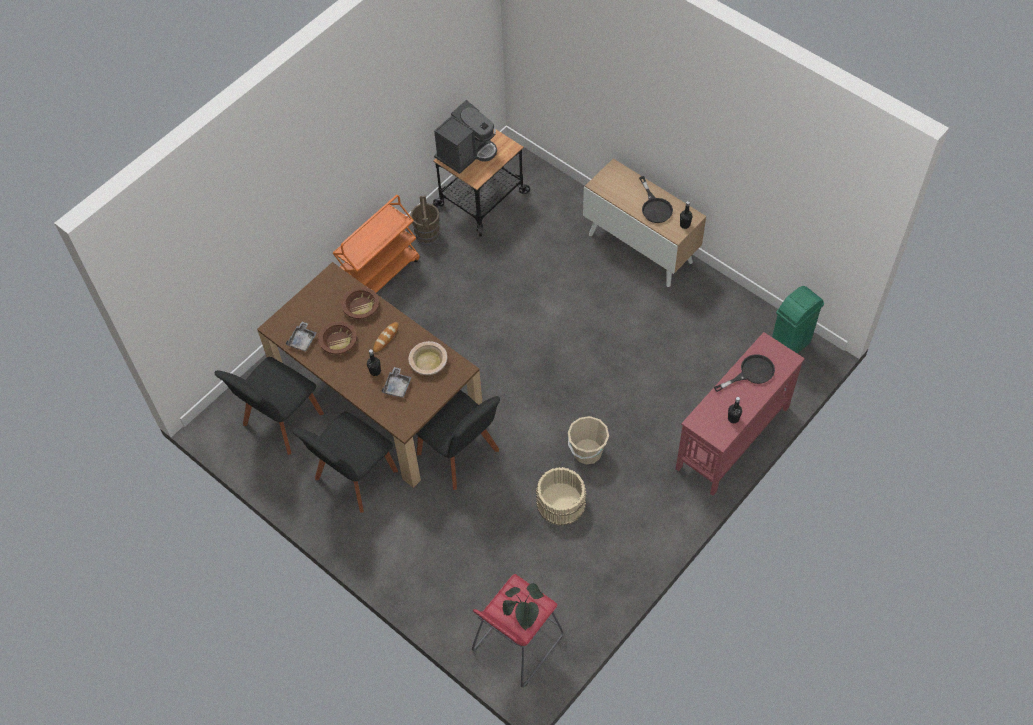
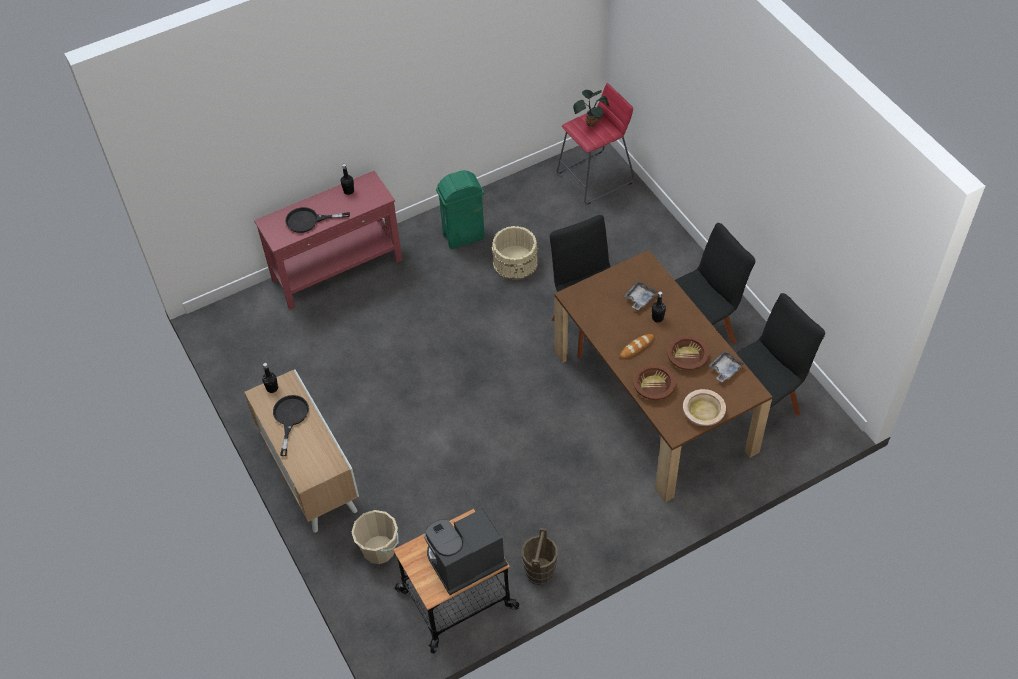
camera: 160 degrees left, 5 degrees down
(380, 275) = (612, 537): orange cart -> none
(428, 362) = (601, 312): beige bowl -> beige bowl (703, 412)
(587, 452) = (472, 295): beige bucket -> beige bucket (379, 550)
(789, 346) = (233, 331): green trash can -> green trash can (464, 236)

